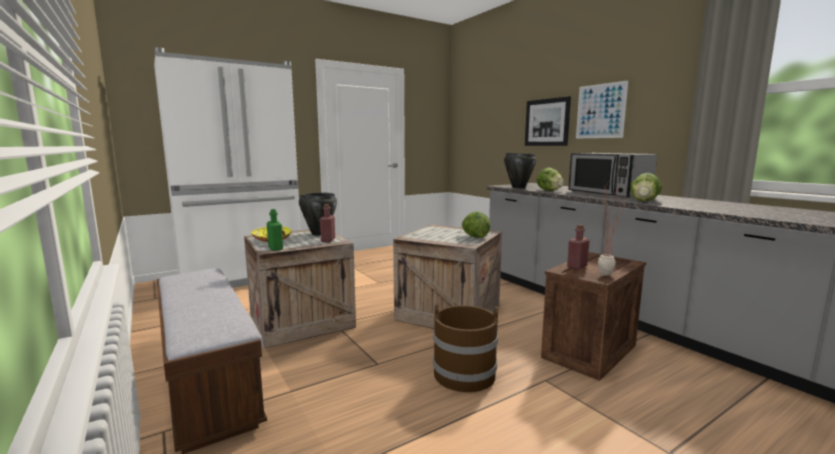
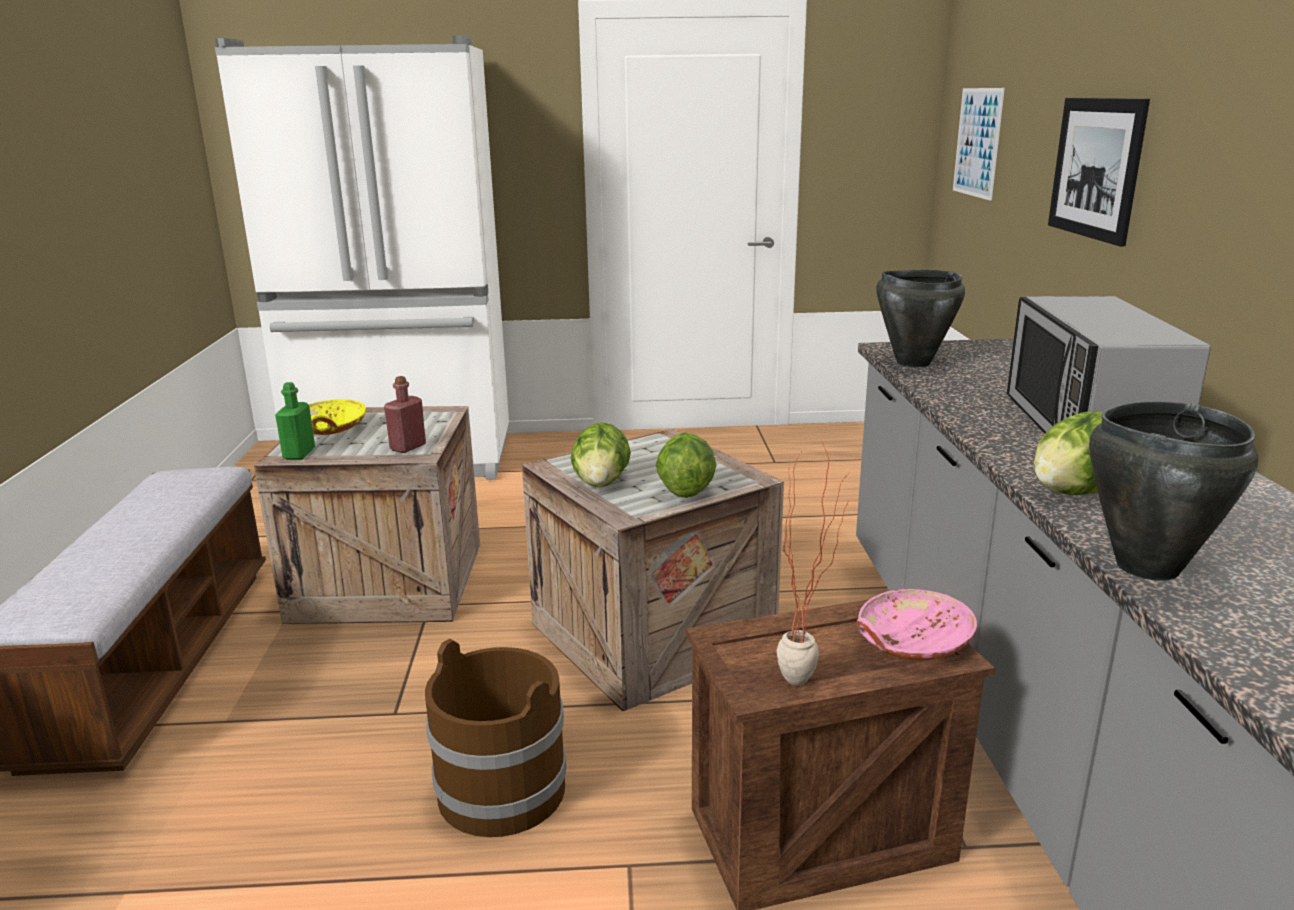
camera: 30 degrees right, 10 degrees up
(319, 234) = (426, 424): black cooking pot -> black cooking pot (1145, 567)
(549, 191) = (952, 391): lettuce -> lettuce (601, 483)
(577, 267) = (780, 636): red bottle -> none
(600, 111) = (1202, 158): picture -> picture (977, 142)
(615, 261) = (911, 643): none -> pink bowl

